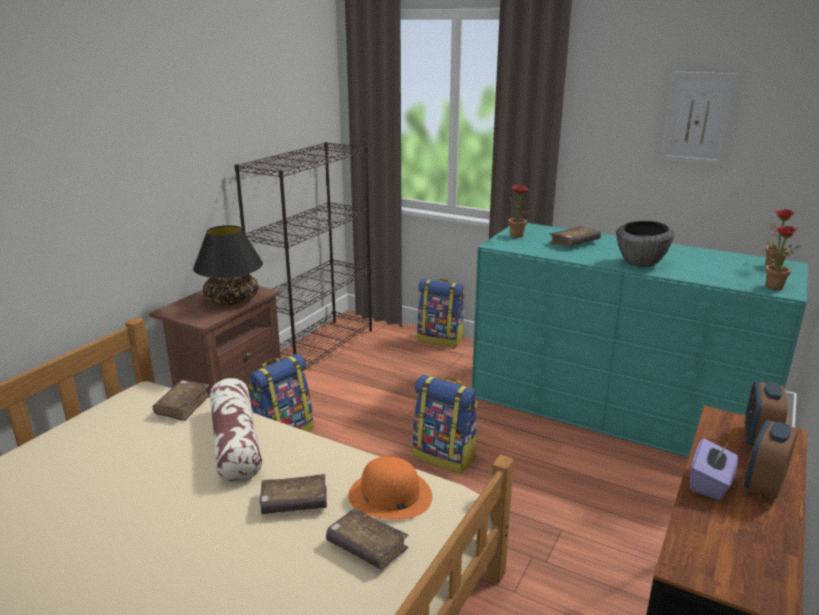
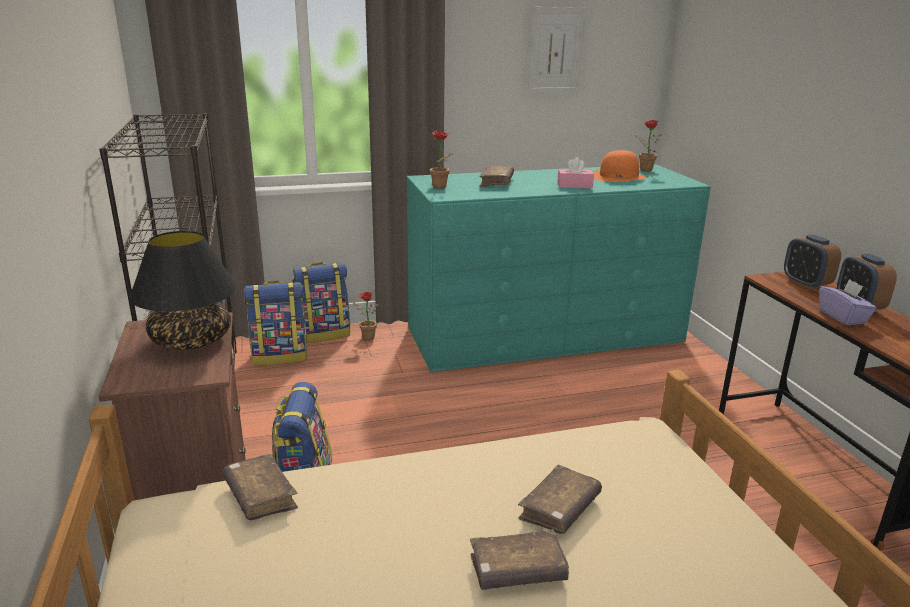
camera: 45 degrees left, 0 degrees up
(235, 442) = (398, 494): pillow -> none
(367, 547) = (674, 502): brown book -> brown book (517, 570)
(389, 495) = (613, 455): orange hat -> orange hat (618, 177)
(445, 456) = (487, 430): backpack -> backpack (280, 356)
(640, 263) = (574, 186): bowl -> pink tissue box
(771, 286) = (674, 181): potted plant -> potted plant (366, 337)

